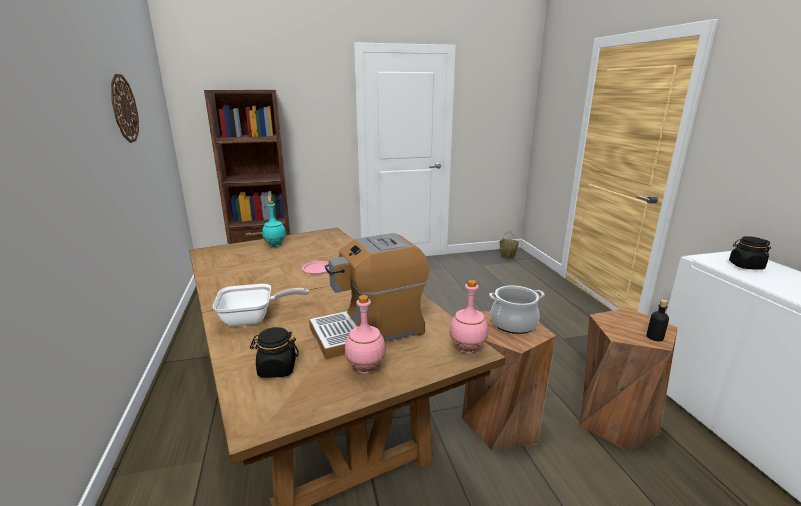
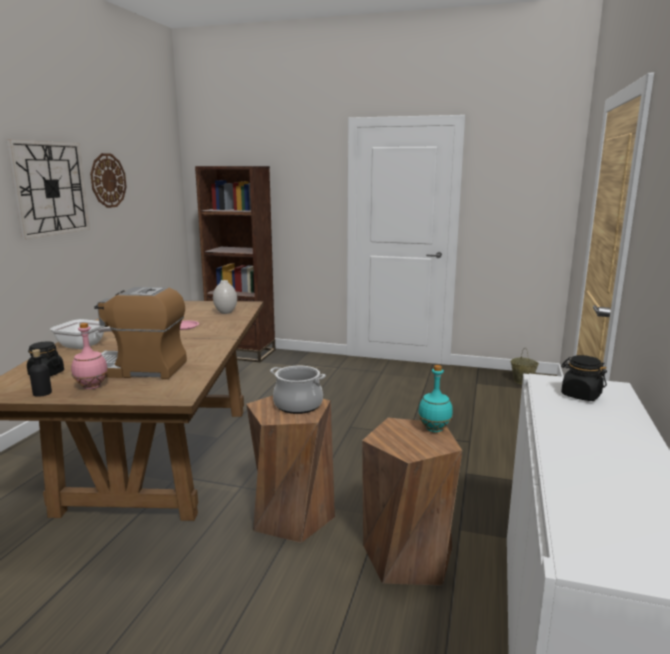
camera: 30 degrees right, 5 degrees down
(84, 122) = (50, 188): none -> wall clock
(275, 245) = (189, 306): turquoise bottle -> turquoise bottle (434, 429)
(327, 245) = (226, 312): none -> white vase
(467, 349) = (176, 394): pink bottle -> none
(655, 337) = (414, 449): black bottle -> black bottle (42, 393)

